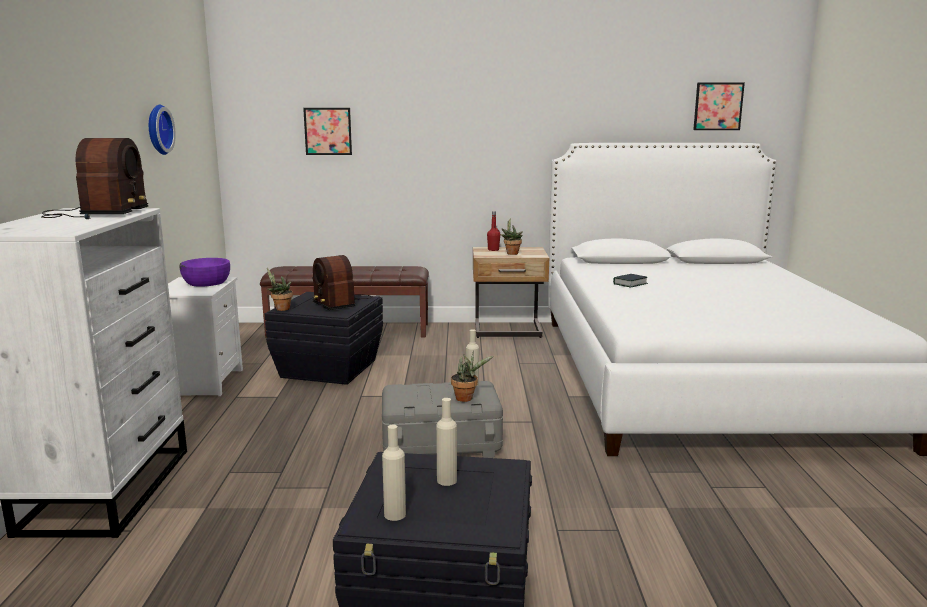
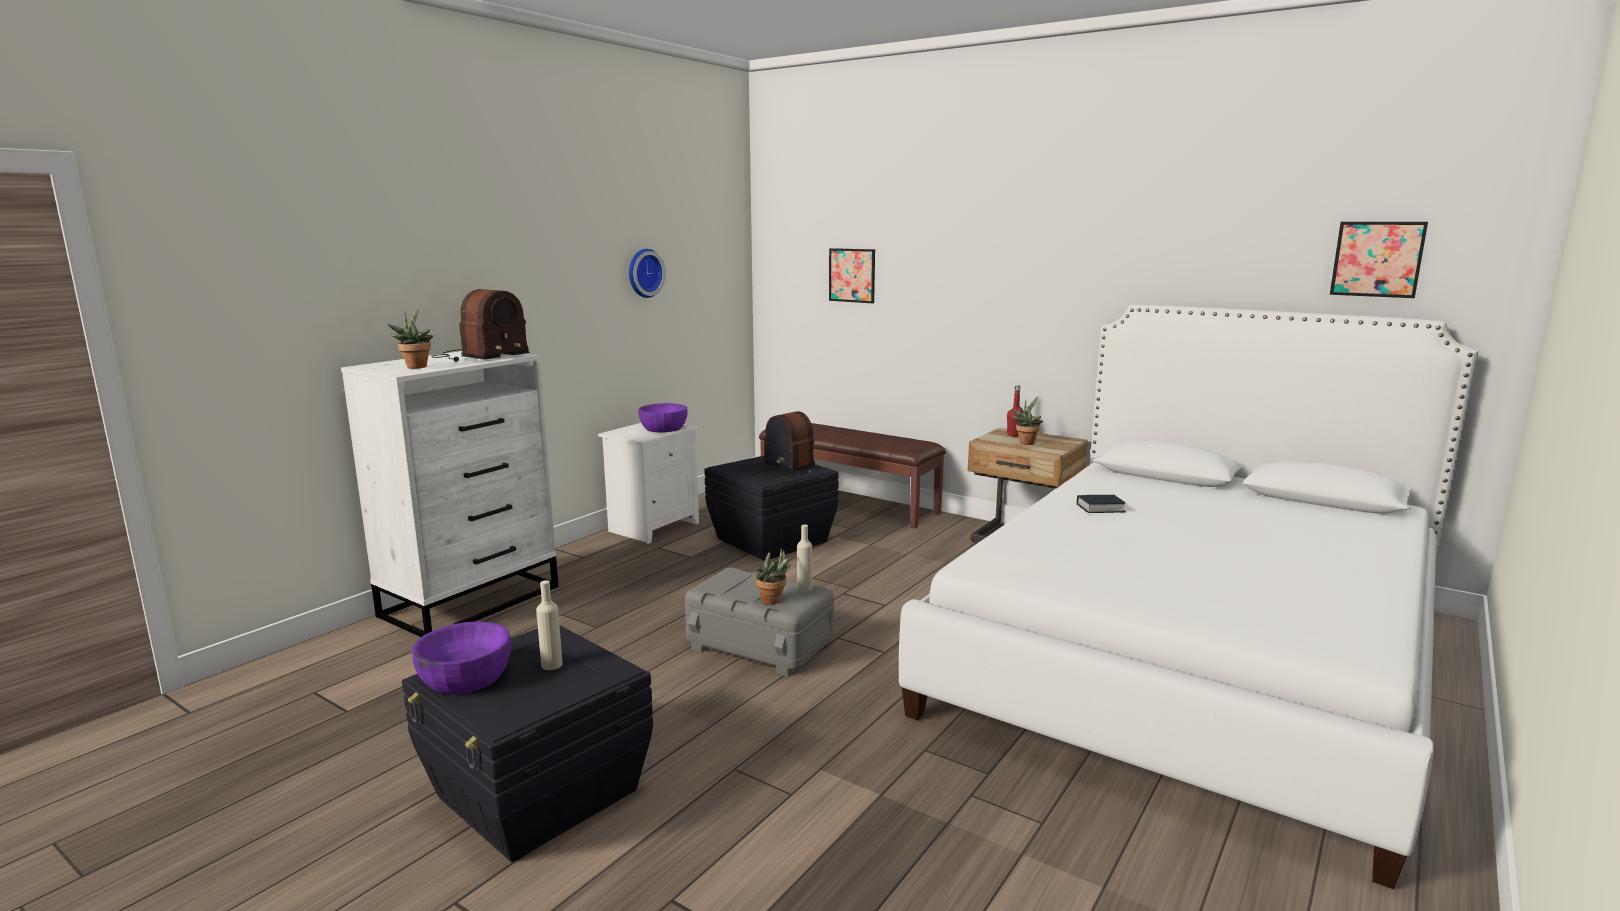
camera: 35 degrees right, 0 degrees up
(280, 309) = (722, 466): potted plant -> potted plant (416, 366)
(340, 302) = (786, 469): radio -> radio turned 135 degrees clockwise
(395, 514) = (465, 677): beige bottle -> purple bowl

